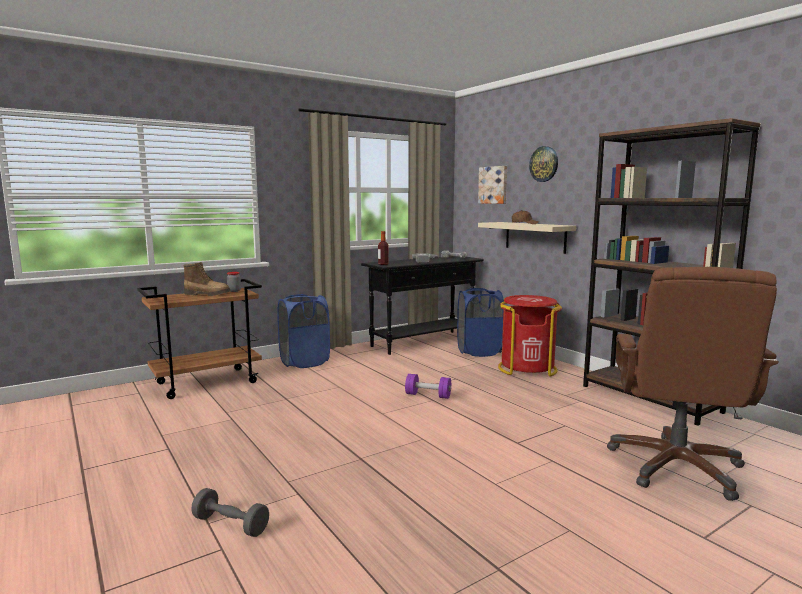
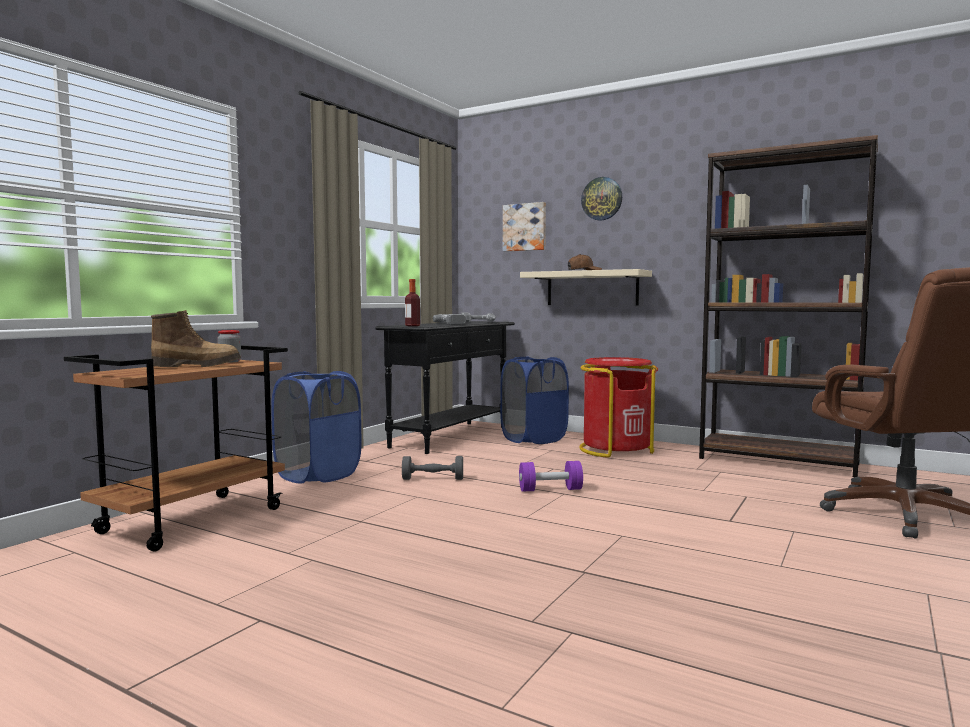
camera: 25 degrees left, 5 degrees down
(231, 524) = (541, 699): grey dumbbell -> grey dumbbell (433, 479)

